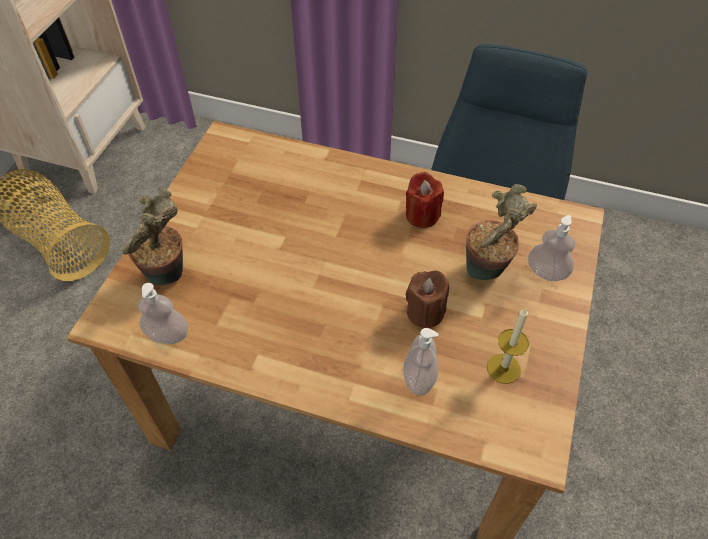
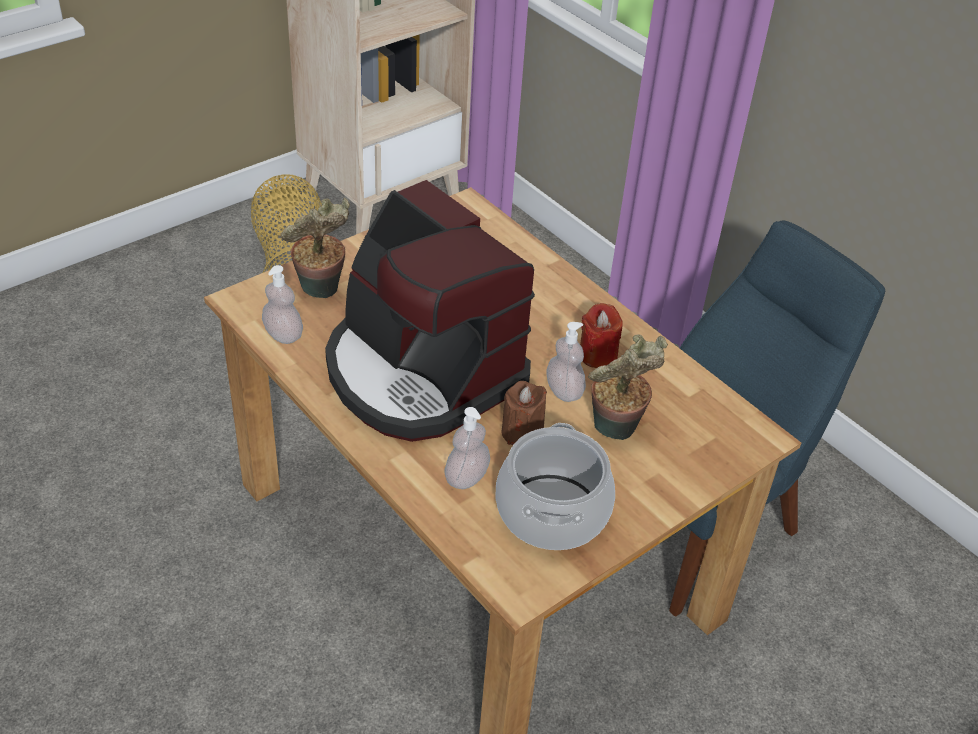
camera: 30 degrees right, 10 degrees down
(308, 305) = (421, 373): none -> coffee machine
(503, 368) = (553, 513): candle -> cooking pot
(546, 272) = (678, 462): soap dispenser -> soap dispenser (564, 391)

